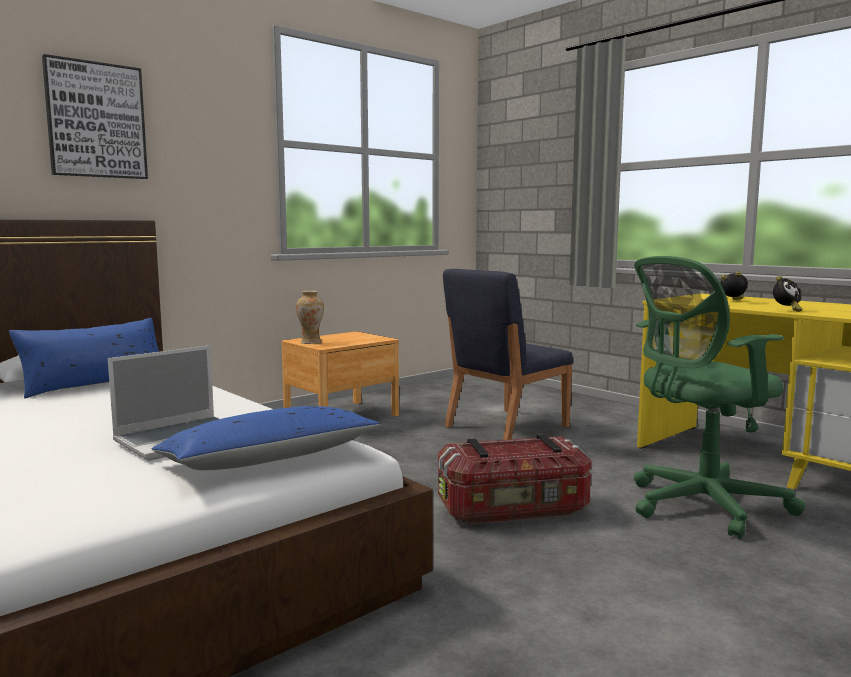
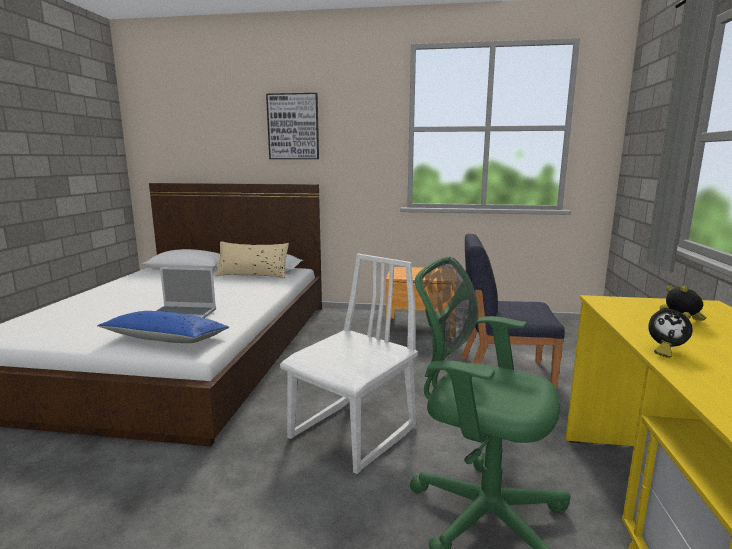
camera: 50 degrees right, 5 degrees up
(95, 384) = (252, 275): blue pillow -> beige pillow
(311, 342) = (399, 271): vase -> none
(513, 510) = (354, 433): storage box -> white chair

